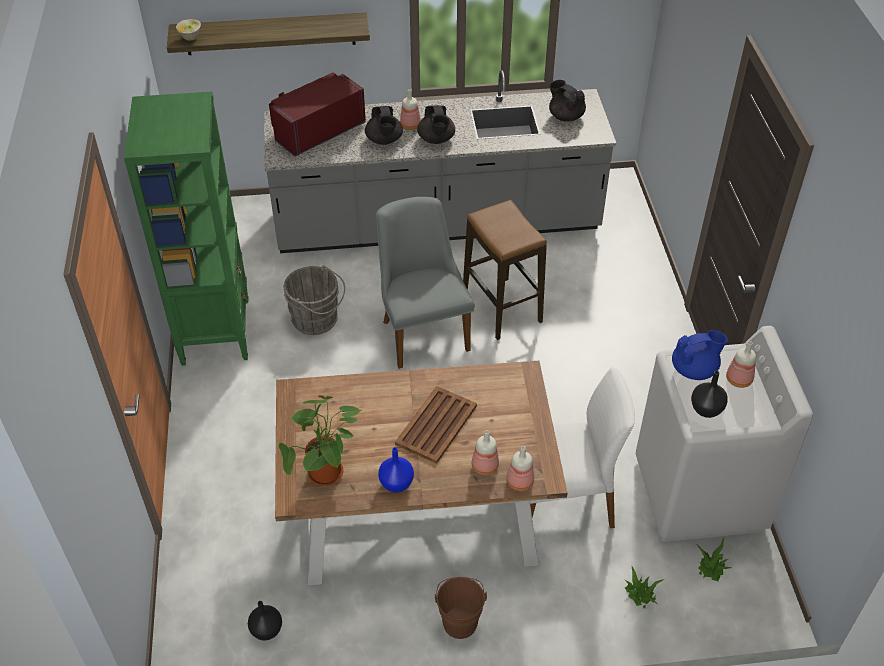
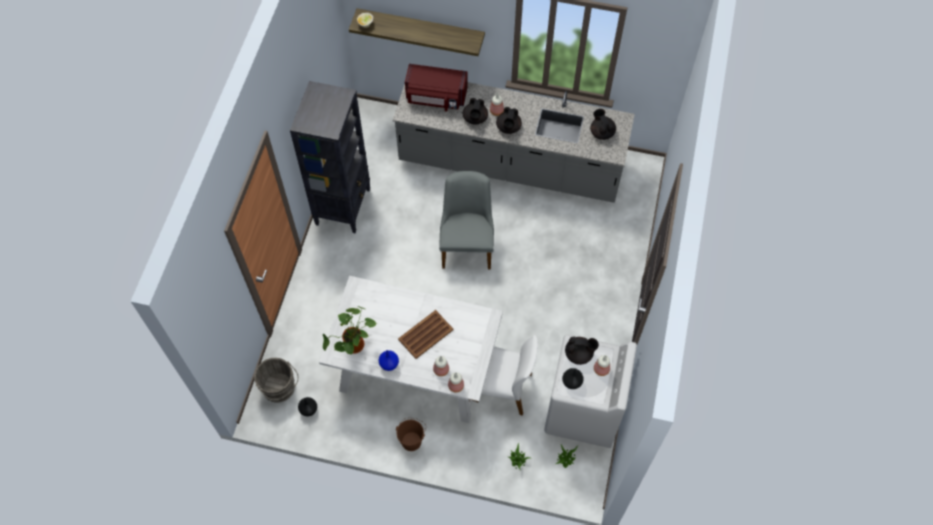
camera: 20 degrees right, 15 degrees up
(216, 331) = (343, 206): green bookcase -> black bookcase
(317, 131) = (436, 98): red microwave -> red microwave turned 150 degrees counterclockwise
(317, 320) = (406, 217): grey bucket -> grey bucket (280, 389)
(416, 512) = (414, 367): brown dining table -> white dining table
(501, 308) = (523, 244): stool -> none
(694, 370) = (579, 354): blue teapot -> black teapot

